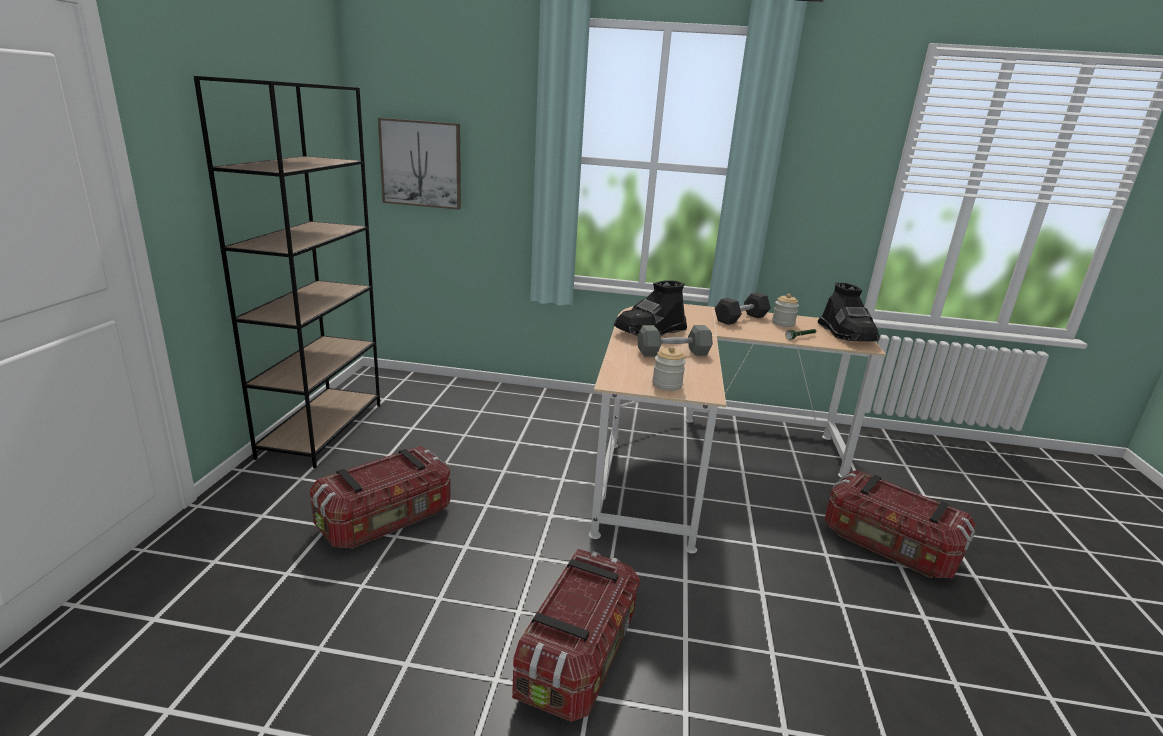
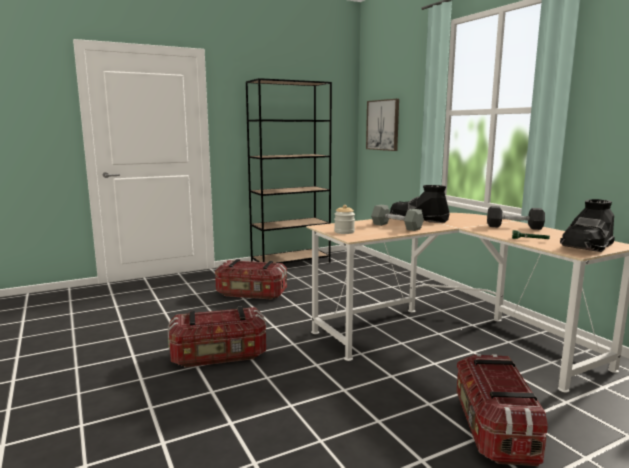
camera: 55 degrees right, 10 degrees down
(783, 323) = (545, 234): jar -> none

